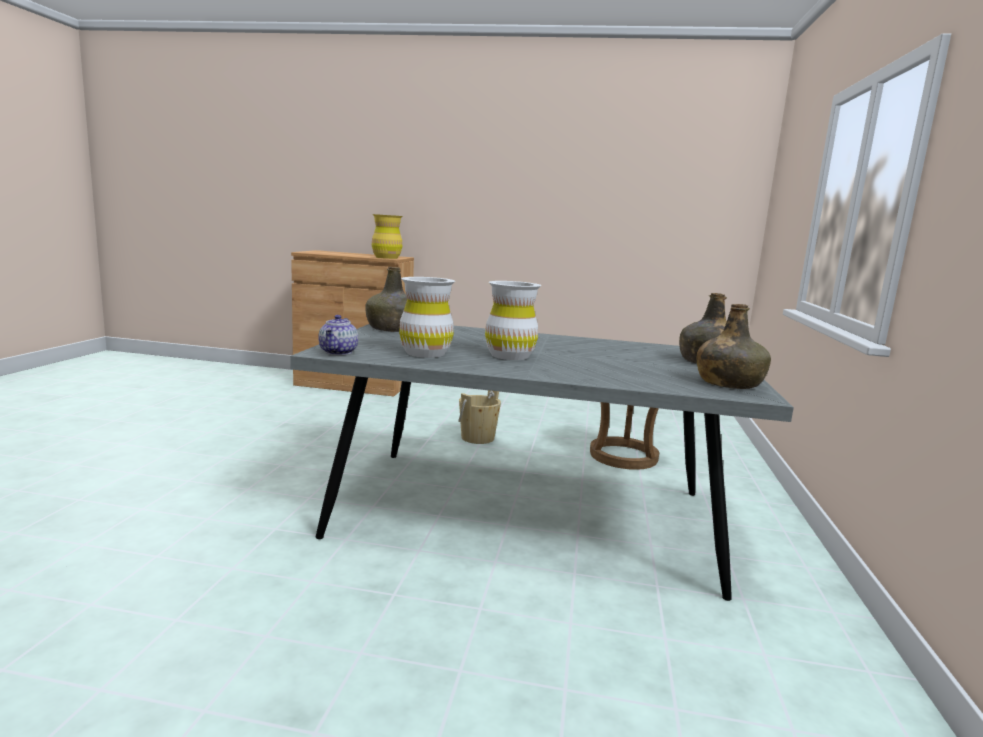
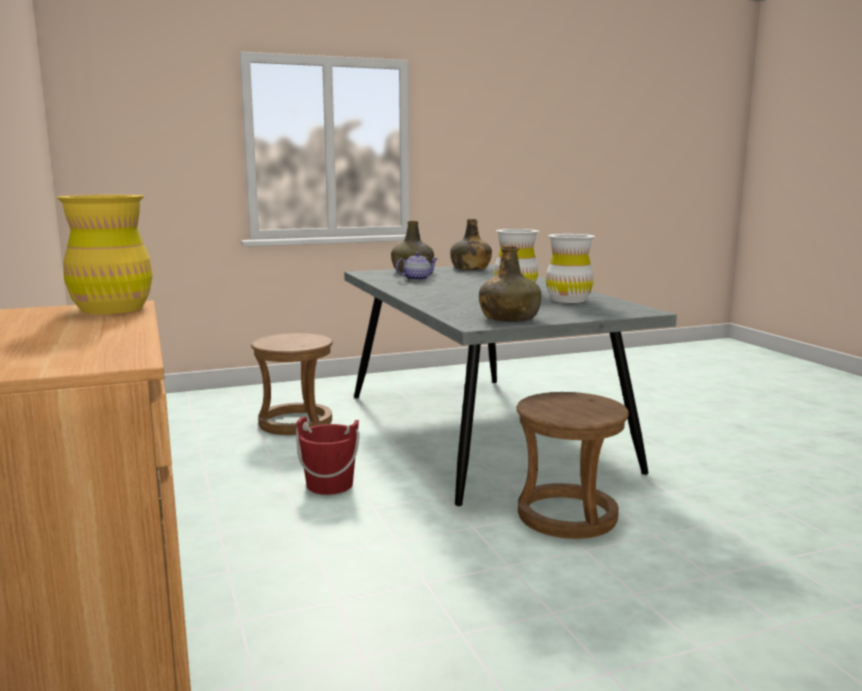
camera: 120 degrees left, 0 degrees up
(321, 477) = (567, 516): none -> brown stool
(339, 352) = (632, 310): teapot -> teapot (417, 279)
(477, 438) = (329, 485): beige bucket -> red bucket

